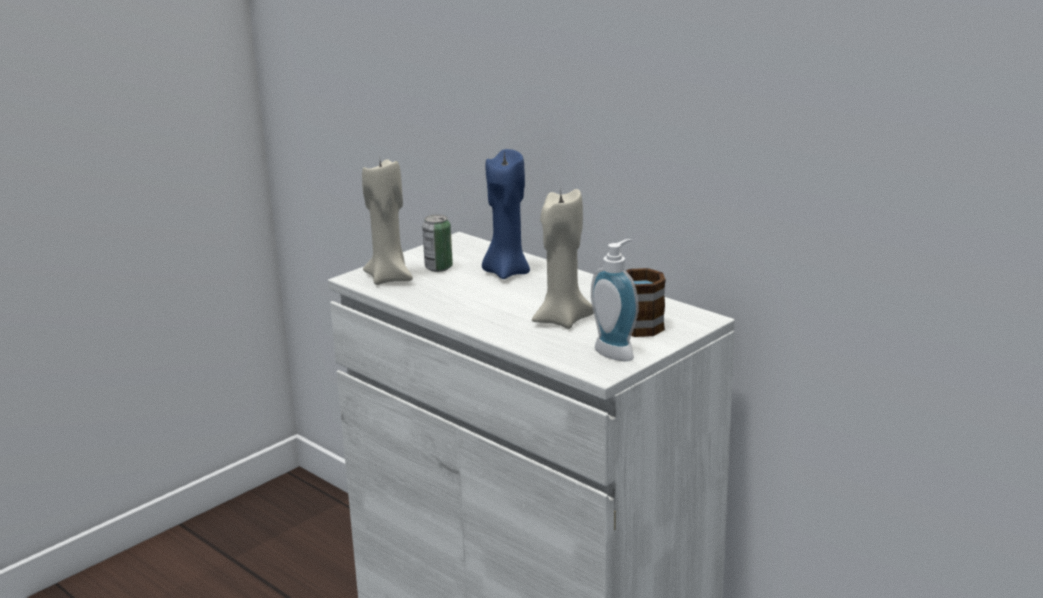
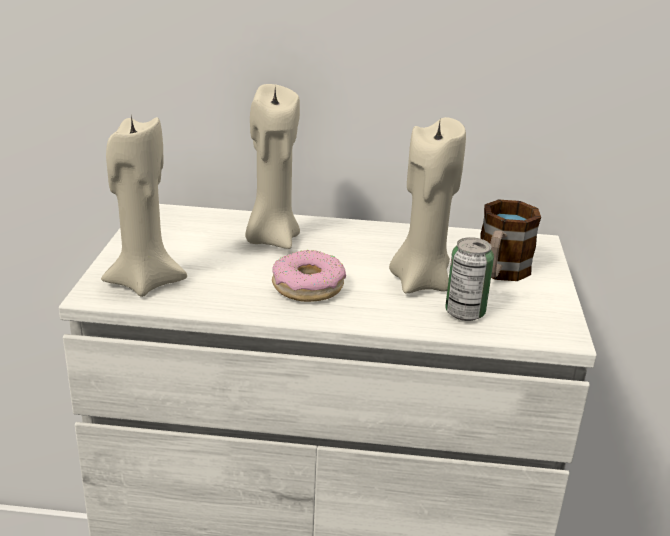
camera: 40 degrees left, 5 degrees up
(438, 268) = (186, 253): can -> can (465, 313)
(482, 304) = (307, 286): none -> donut
(506, 272) = (271, 239): blue candle -> beige candle
(617, 352) = (533, 304): soap dispenser -> none

